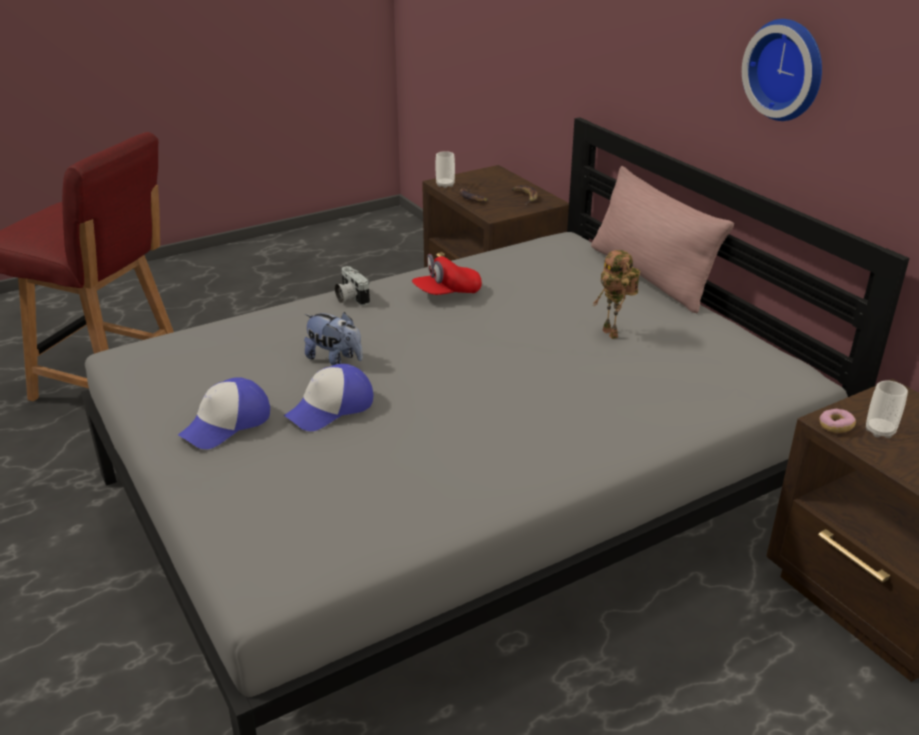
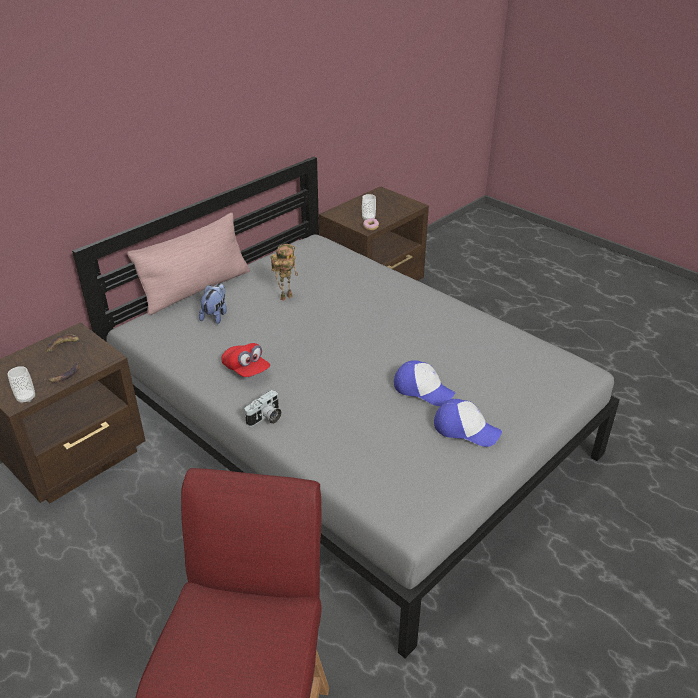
camera: 105 degrees left, 5 degrees up
(335, 359) = (363, 403): plush toy -> plush toy (215, 315)
(788, 69) = (221, 112): wall clock -> none

